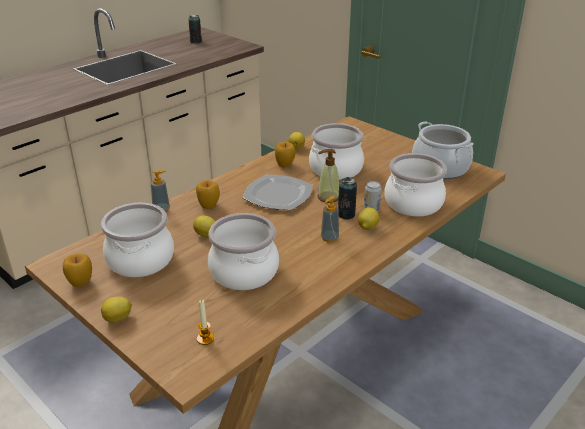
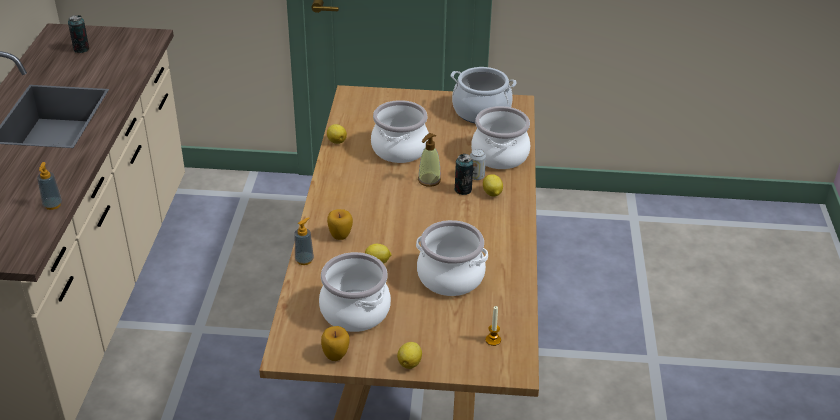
camera: 40 degrees left, 5 degrees up
(277, 194) = (384, 197): plate -> none
(285, 165) = (351, 165): apple -> none
(329, 238) = (476, 217): soap dispenser -> soap dispenser (52, 205)

